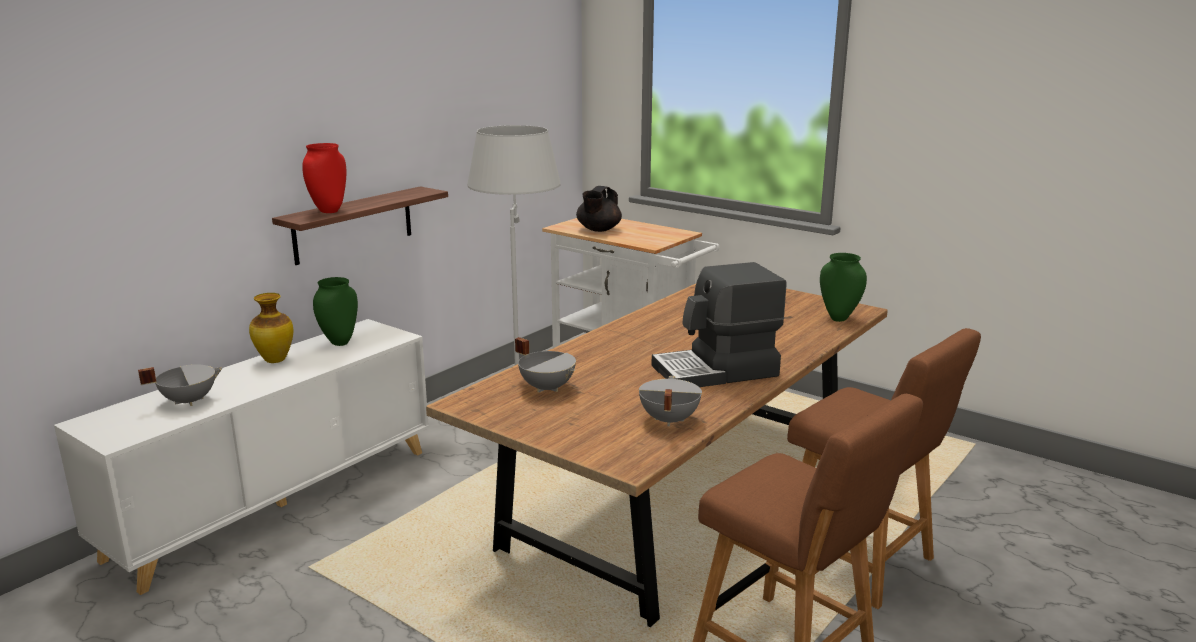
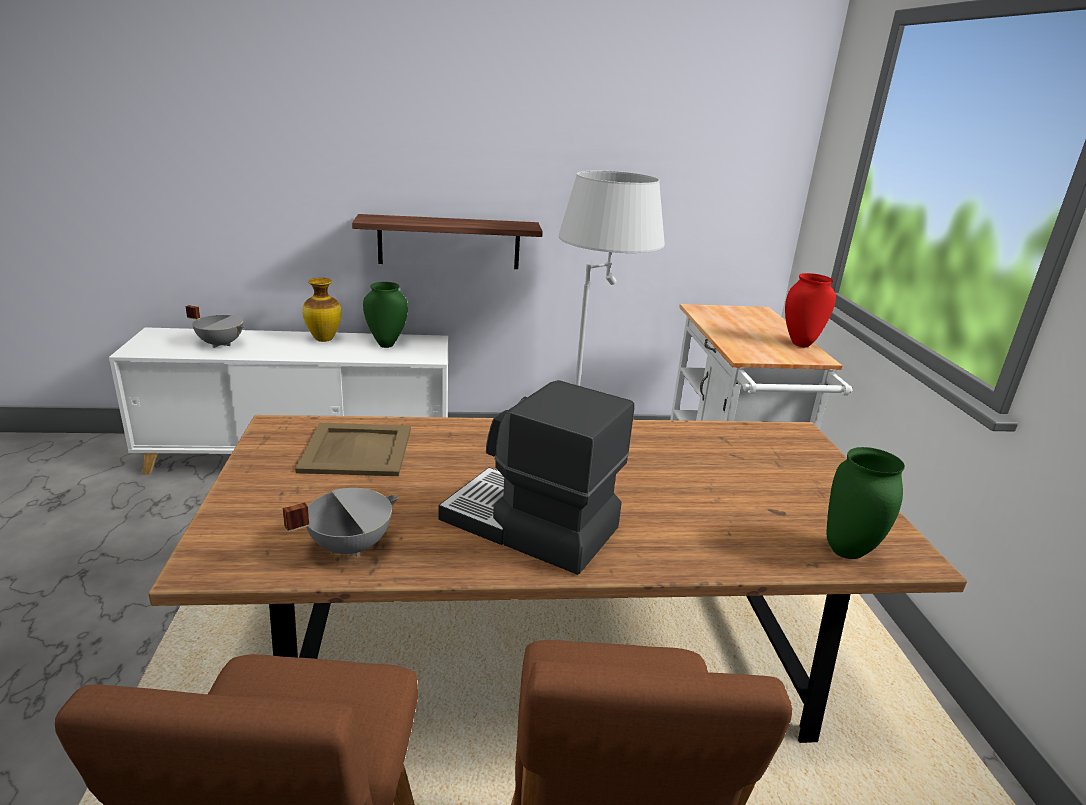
camera: 45 degrees right, 5 degrees up
(329, 211) = (403, 220): red vase -> red vase (800, 344)
(547, 387) = (358, 449): grey cooking pot -> beige tray
(598, 230) = (729, 323): black teapot -> none

